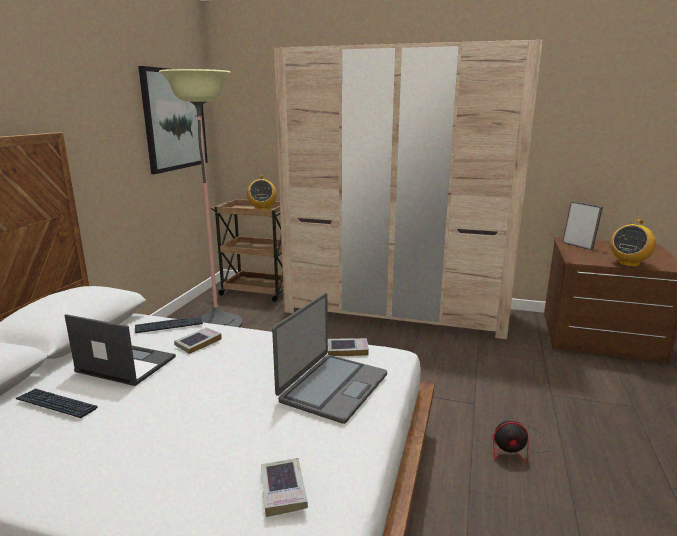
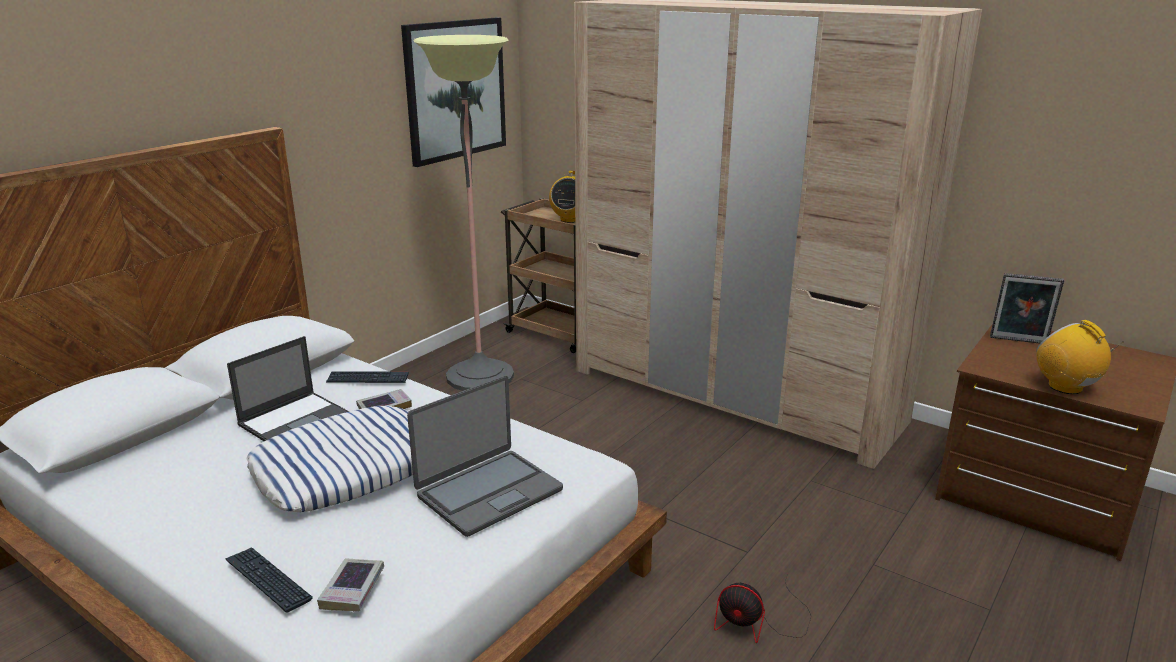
camera: 20 degrees right, 5 degrees up
(56, 404) = (209, 452): keyboard -> keyboard (268, 580)
(125, 364) = (295, 419): laptop -> laptop turned 90 degrees clockwise
(200, 393) = (347, 469): none -> pillow
(347, 350) = (545, 448): book -> none
(578, 246) = (1018, 341): picture frame -> picture frame turned 120 degrees clockwise
(628, 263) = (1065, 387): radio -> radio turned 90 degrees clockwise

